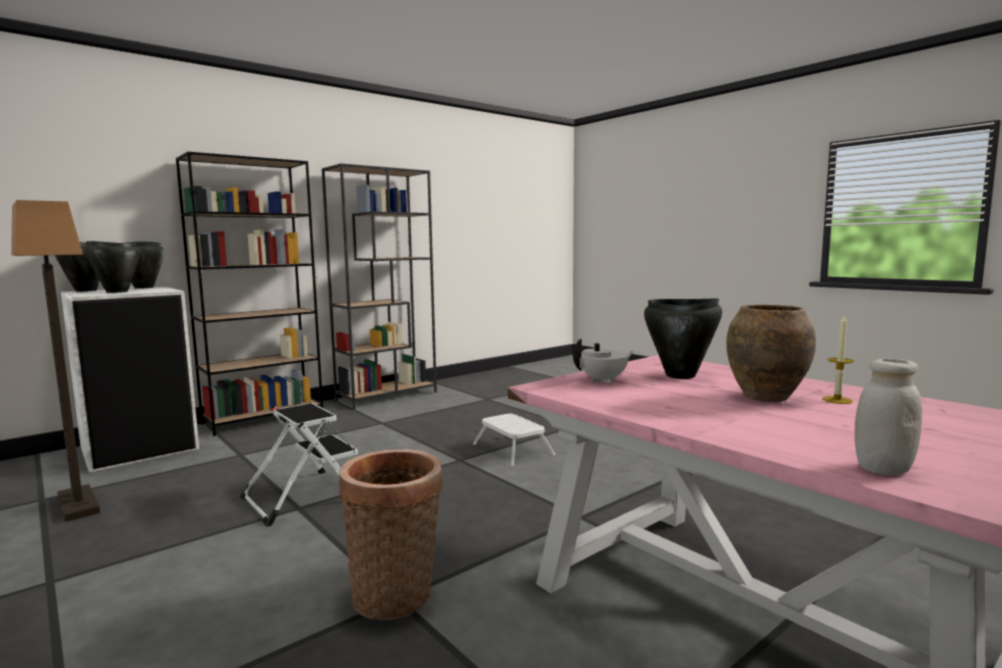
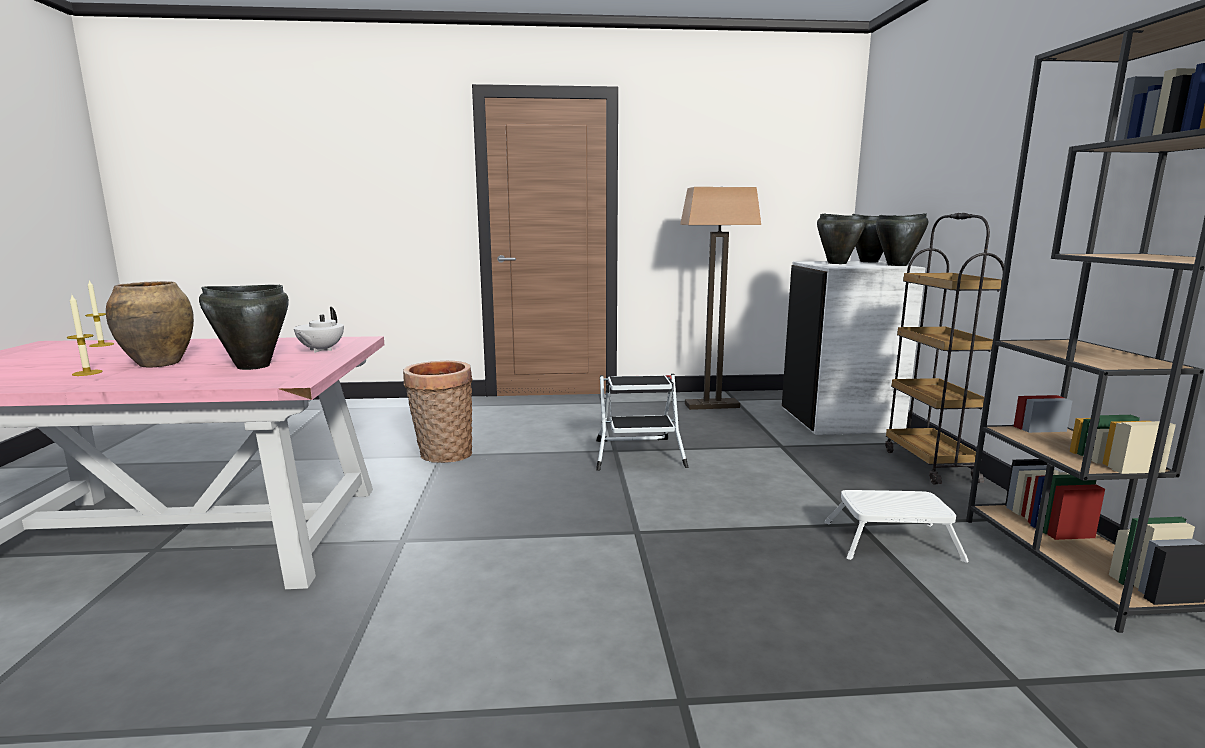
camera: 125 degrees right, 5 degrees up
(264, 418) = (929, 466): beige bookcase -> brown cart
(513, 449) = (630, 578): white step ladder -> white step ladder (892, 541)
(883, 469) = (101, 345): white jar -> candle

